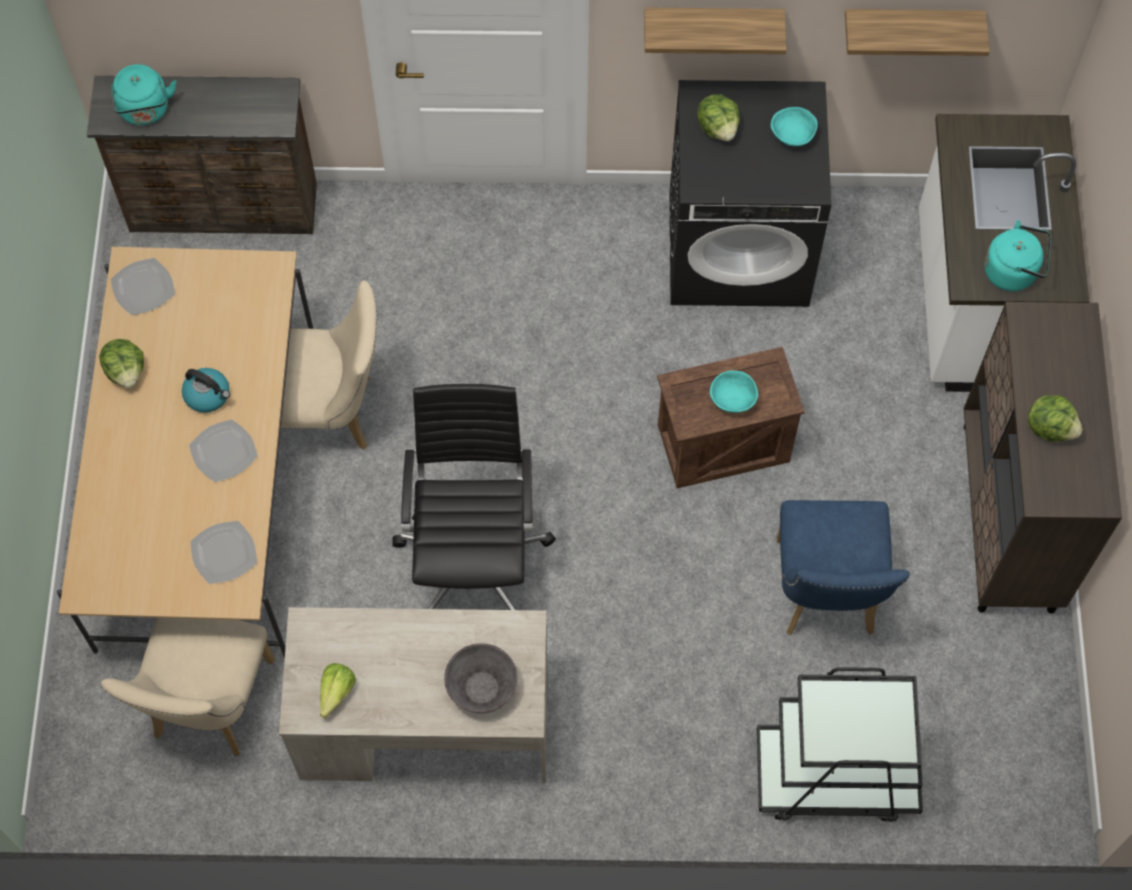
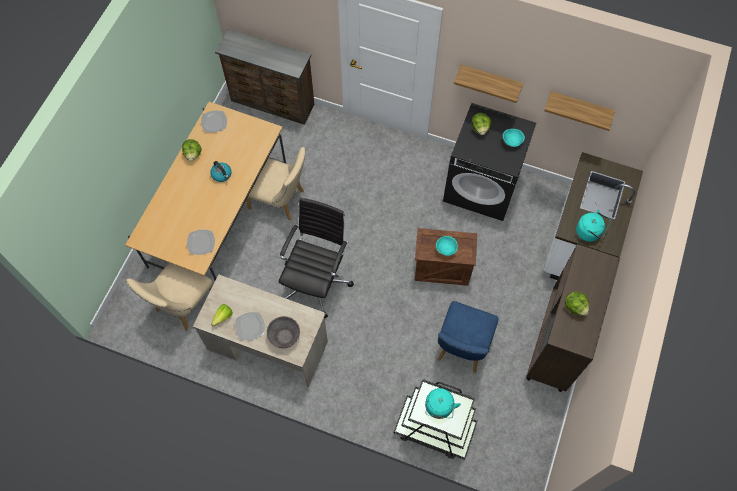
camera: 20 degrees right, 0 degrees up
(145, 111) = (242, 49): turquoise kettle -> turquoise kettle (439, 408)
(223, 453) = (218, 200): plate -> plate (250, 327)

